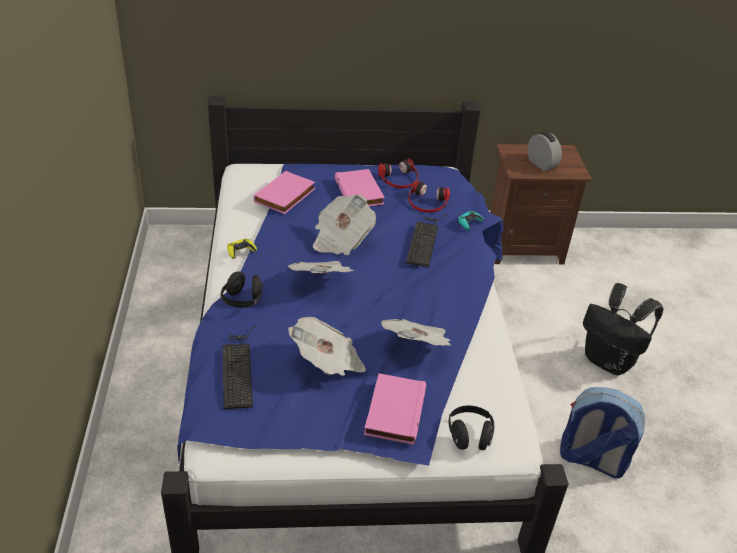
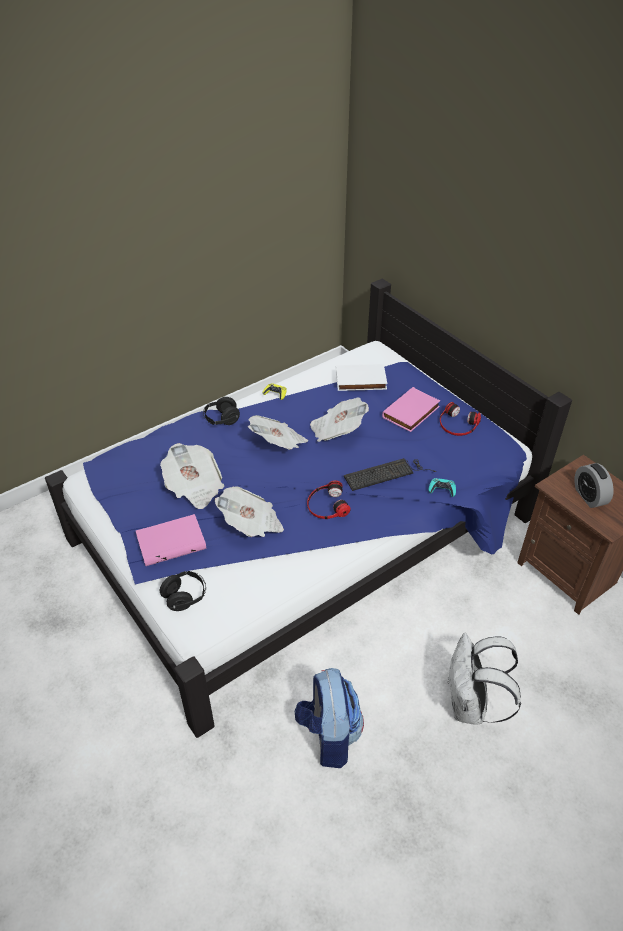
camera: 60 degrees right, 5 degrees up
(238, 368) = (156, 450): keyboard -> none
(286, 196) = (360, 381): pink book -> white book
(427, 202) = (442, 453): headphones -> headphones (327, 505)
(541, 164) = (589, 496): alarm clock -> alarm clock turned 135 degrees clockwise
(609, 361) = (470, 705): black backpack -> white backpack

